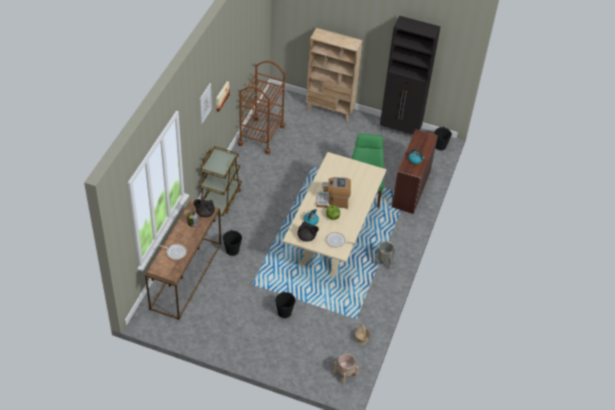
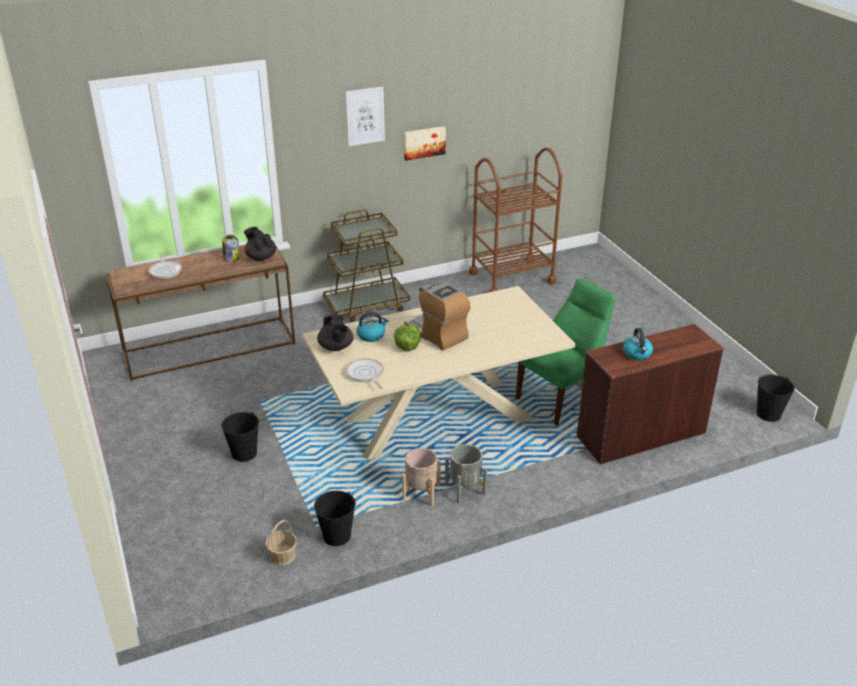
camera: 50 degrees right, 15 degrees down
(232, 250) = (296, 356): black bucket -> black bucket (336, 535)
(330, 110) = (643, 298): beige bookcase -> none
(345, 374) = (190, 579): beige planter -> beige planter (421, 493)
(400, 131) = (721, 366): black cabinet -> none

